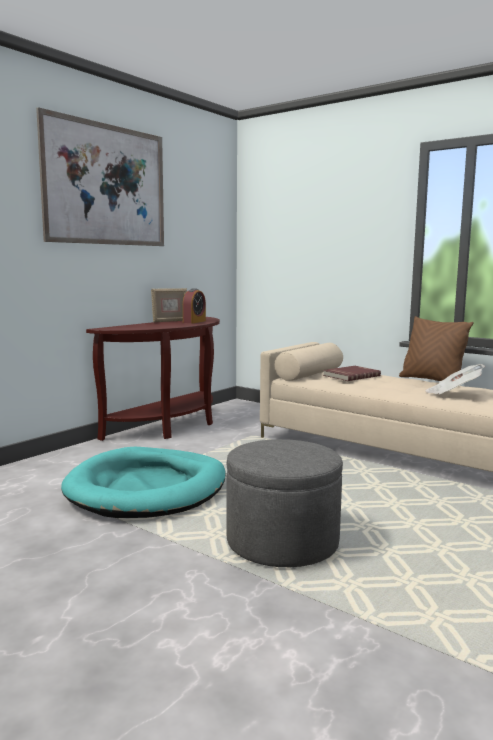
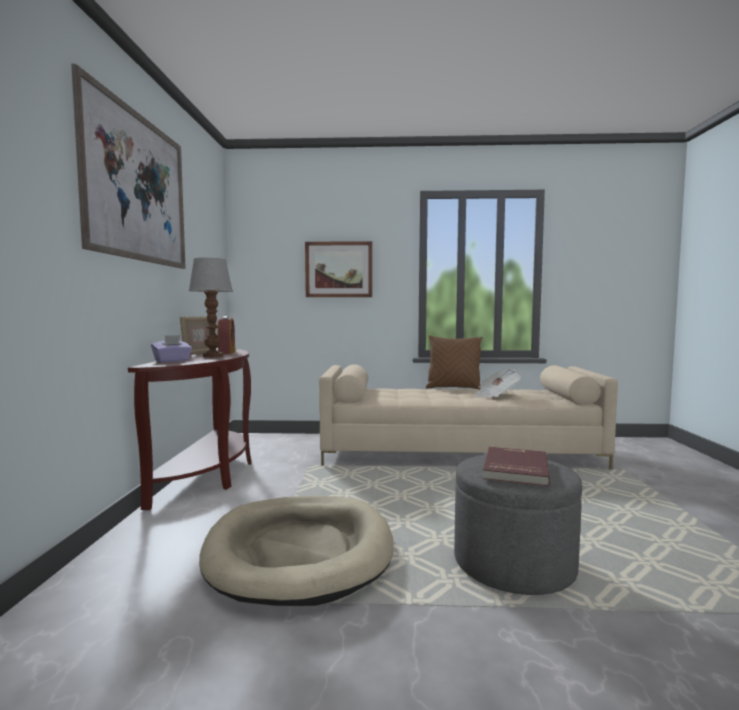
camera: 35 degrees left, 5 degrees down
(128, 326) = (172, 361): none -> purple tissue box
(147, 488) = (299, 552): turquoise dog bed -> beige dog bed
(170, 324) = (213, 356): none -> table lamp
(331, 239) = (339, 269): none -> picture
(350, 375) = (393, 391): red book -> red book (514, 469)

